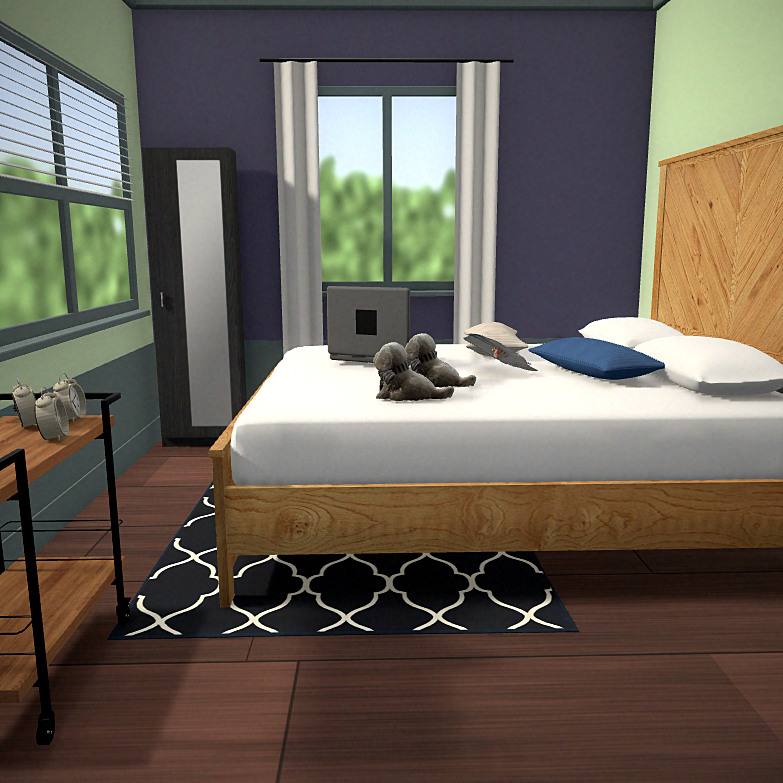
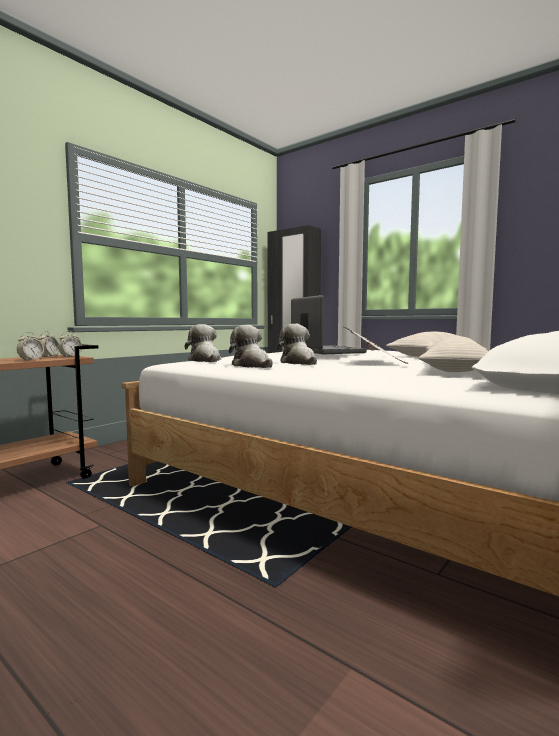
camera: 40 degrees right, 5 degrees down
(302, 395) = (205, 360): none -> plush toy
(592, 374) = (456, 369): blue pillow -> beige pillow

